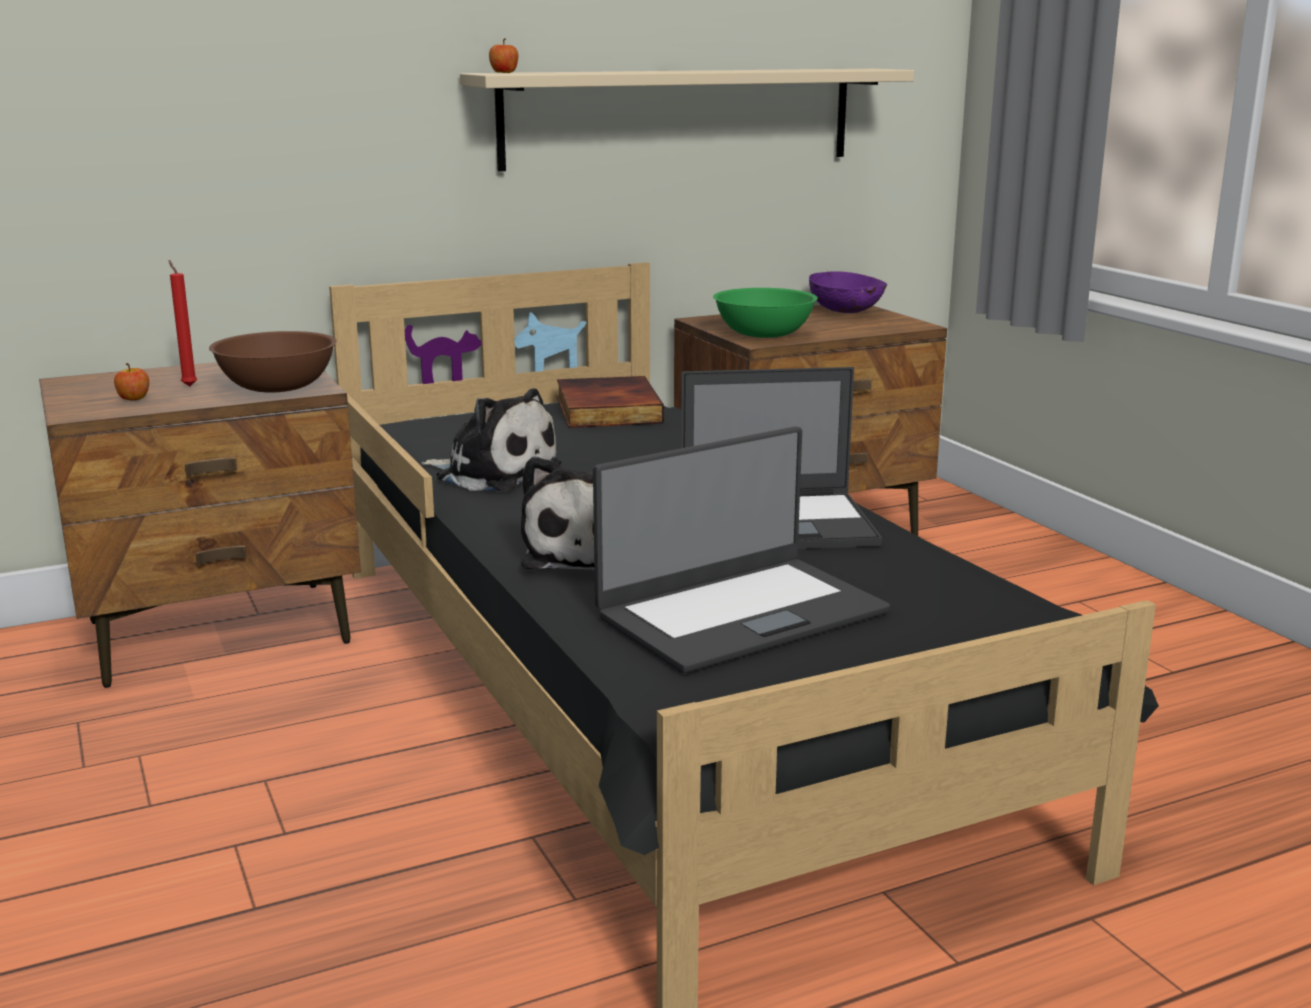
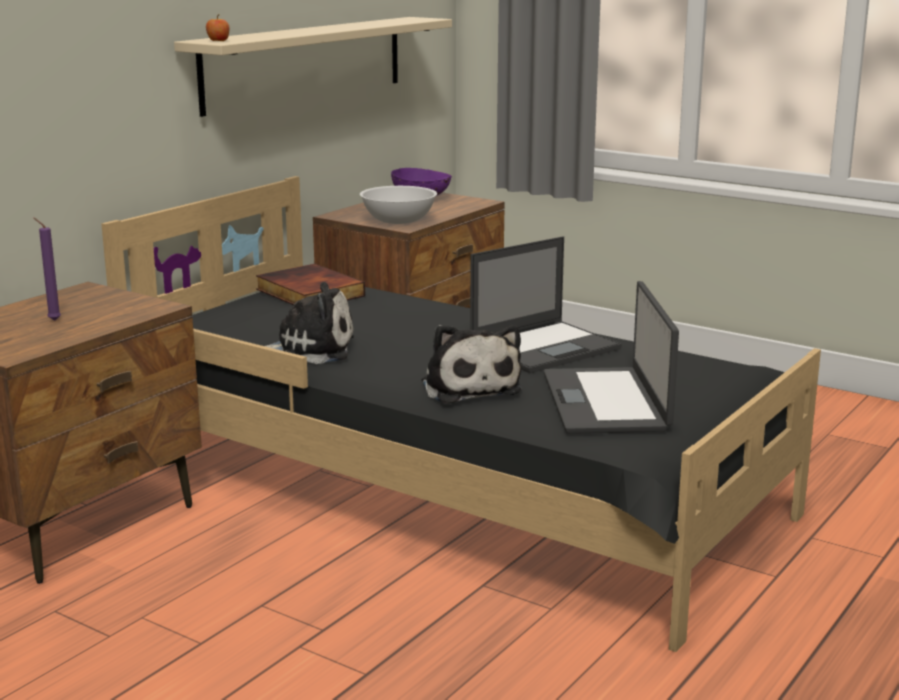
camera: 30 degrees left, 0 degrees up
(134, 399) = (31, 337): apple -> none
(188, 386) = (52, 320): red candle -> purple candle
(277, 388) = (130, 310): brown bowl -> none
(739, 613) = (607, 401): laptop -> laptop turned 150 degrees clockwise
(763, 334) = (398, 221): green bowl -> white bowl

